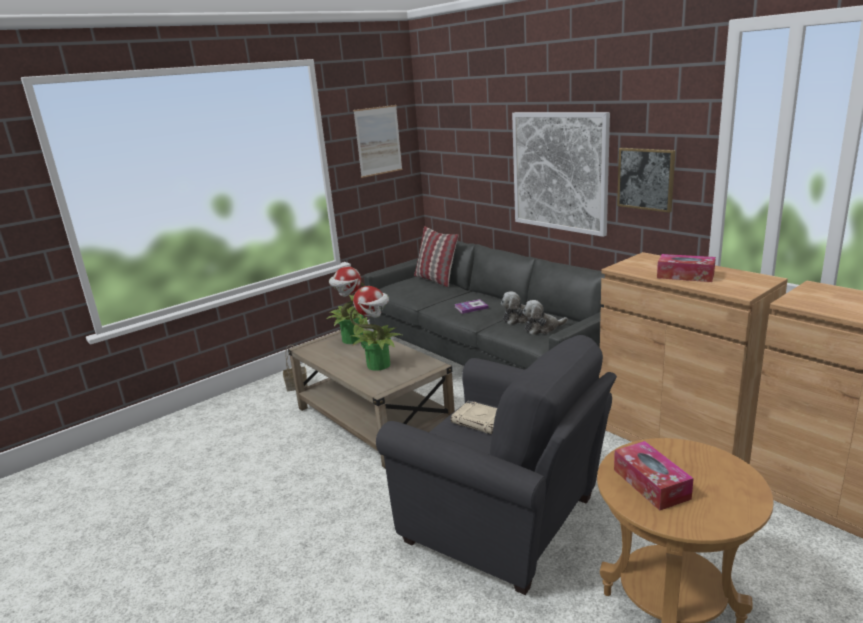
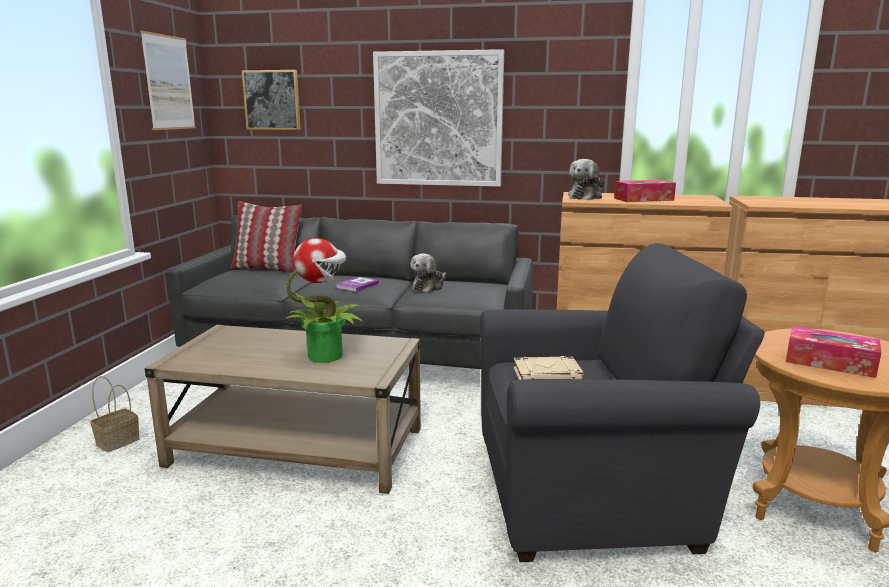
camera: 40 degrees left, 5 degrees down
(352, 340) = (239, 340): potted plant -> none
(542, 328) = (468, 290): plush toy -> plush toy (586, 197)
(646, 179) = (548, 119): picture -> picture (272, 100)

